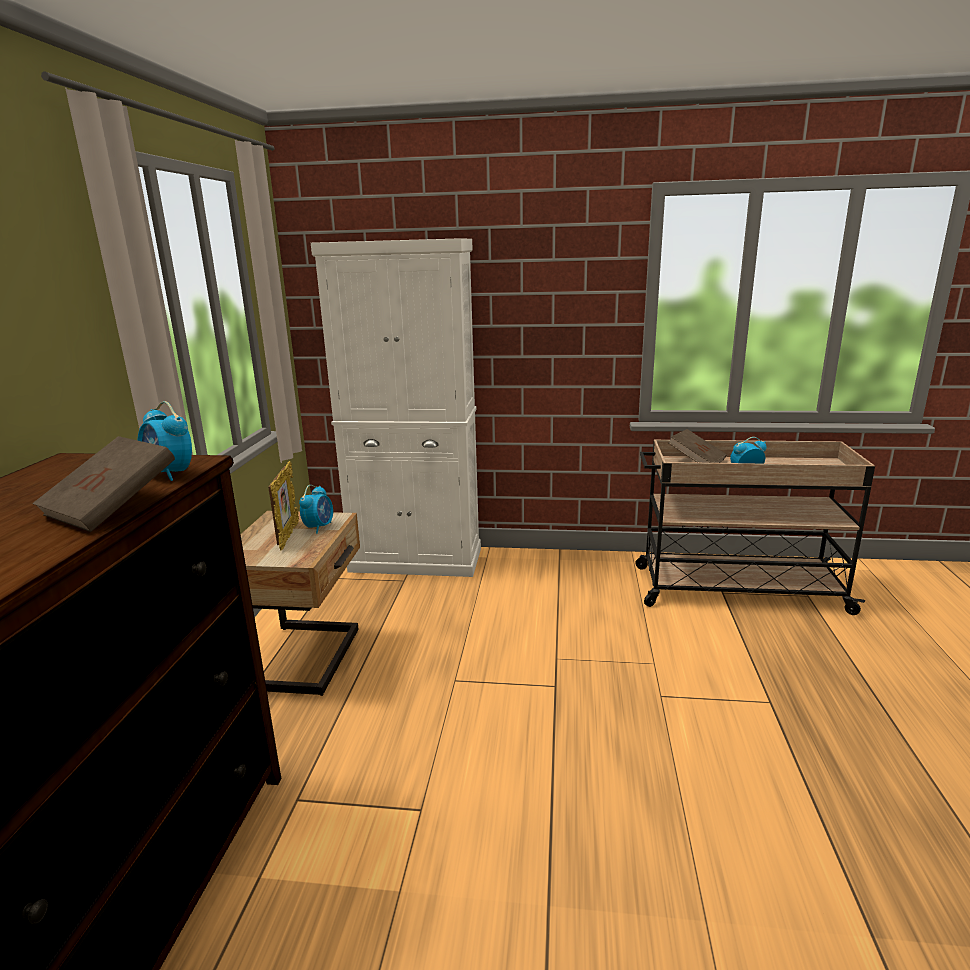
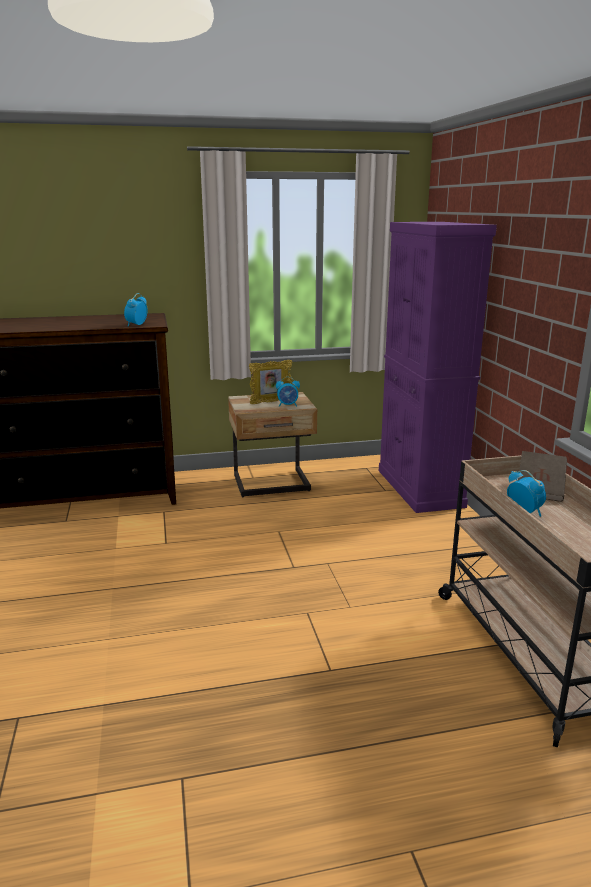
camera: 70 degrees right, 0 degrees up
(113, 508) = (96, 326): brown book -> none
(416, 560) = (420, 488): white cabinet -> purple cabinet

